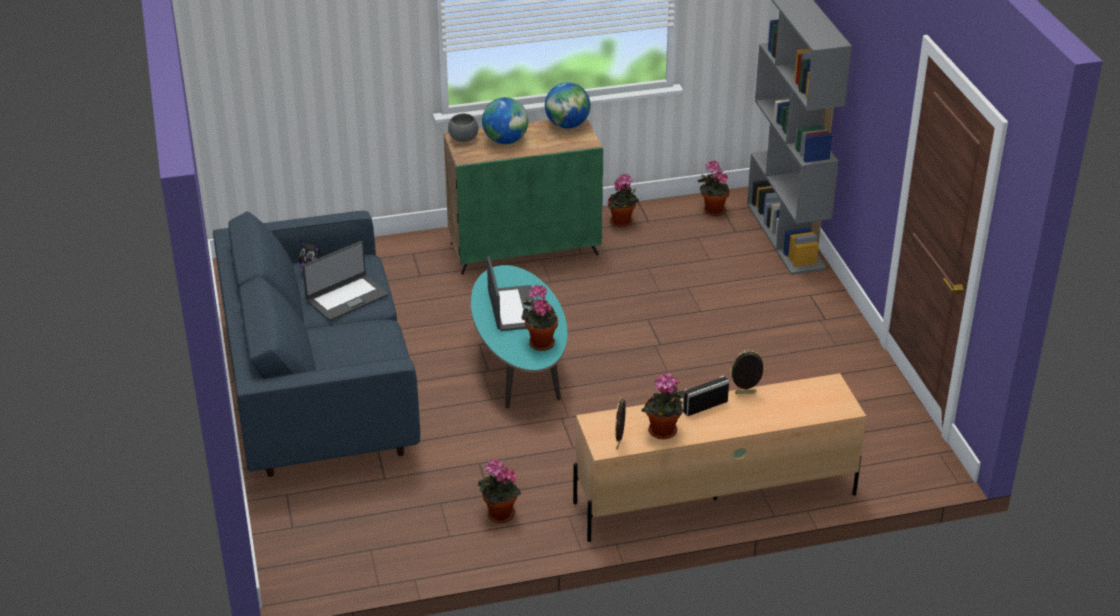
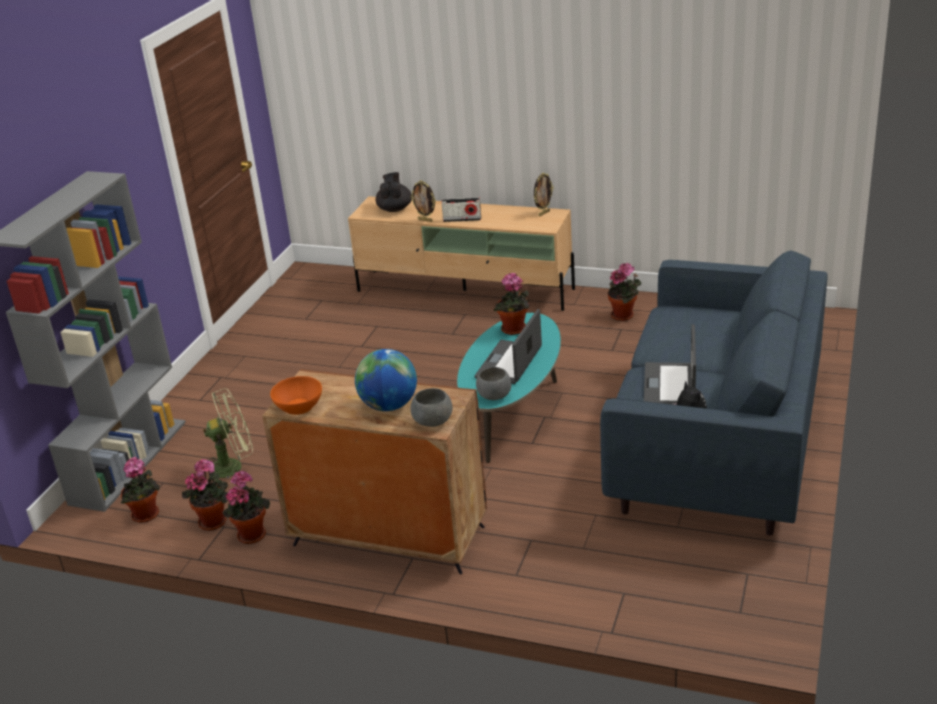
camera: 145 degrees left, 5 degrees down
(346, 298) = (670, 386): laptop -> laptop turned 75 degrees counterclockwise
(498, 277) = (494, 396): none -> grey bowl
(525, 248) = (387, 536): green cabinet -> brown cabinet
(567, 125) = (299, 406): globe -> orange bowl
(663, 433) = (508, 212): potted plant -> potted plant (214, 520)
(700, 257) = (233, 466): none -> green fan
(804, 402) = (395, 209): none -> black teapot

